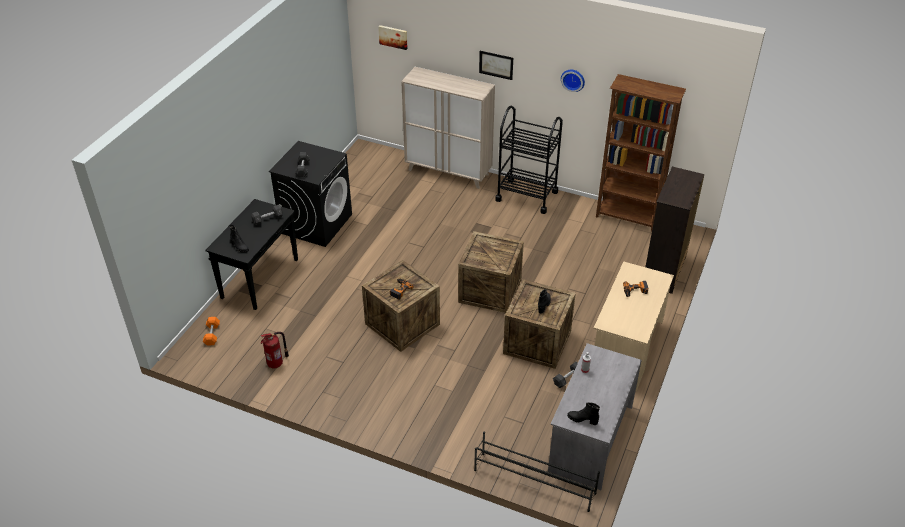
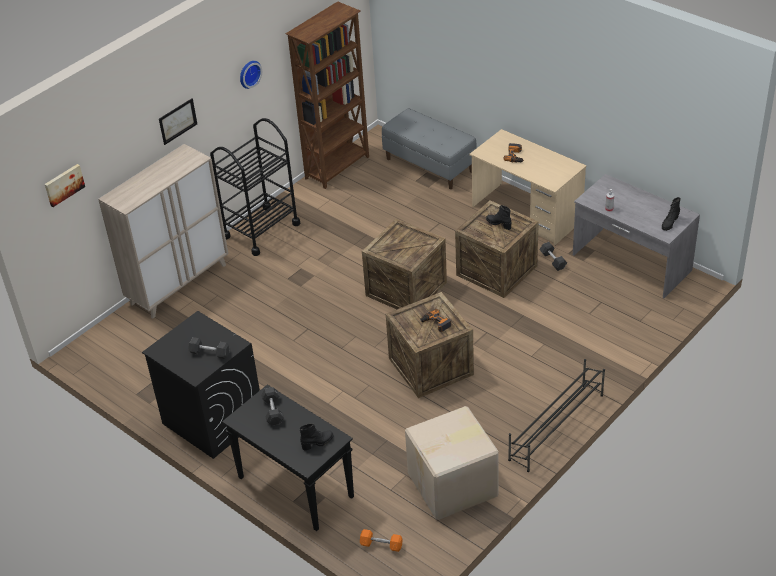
camera: 70 degrees left, 0 degrees up
(276, 363) = (454, 485): fire extinguisher -> cardboard box
(534, 481) = (673, 309): black shoe rack -> black shoe rack (556, 427)
(663, 271) = (430, 165): black dresser -> grey bench

